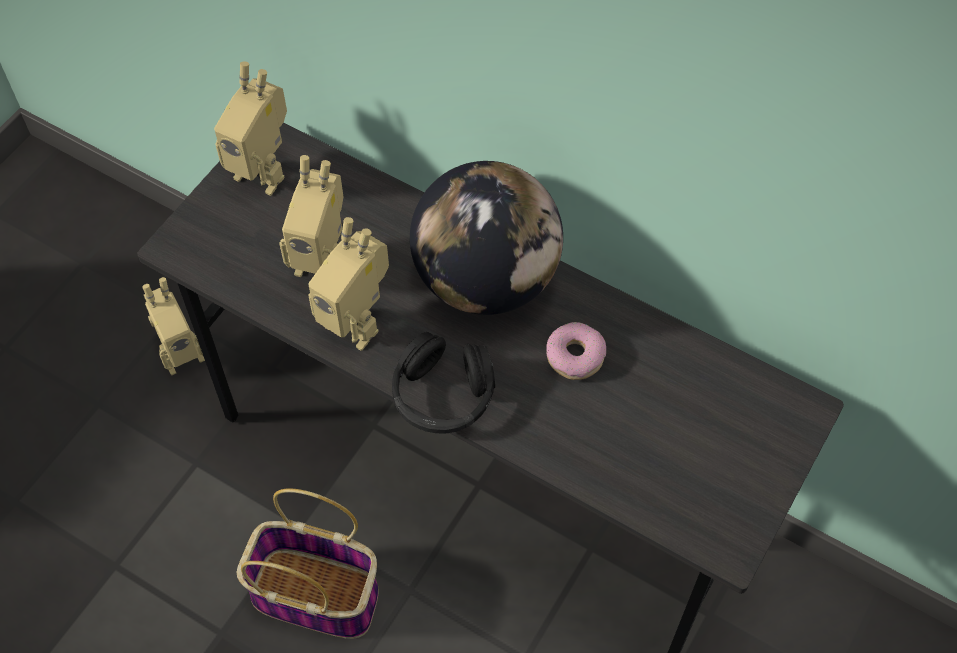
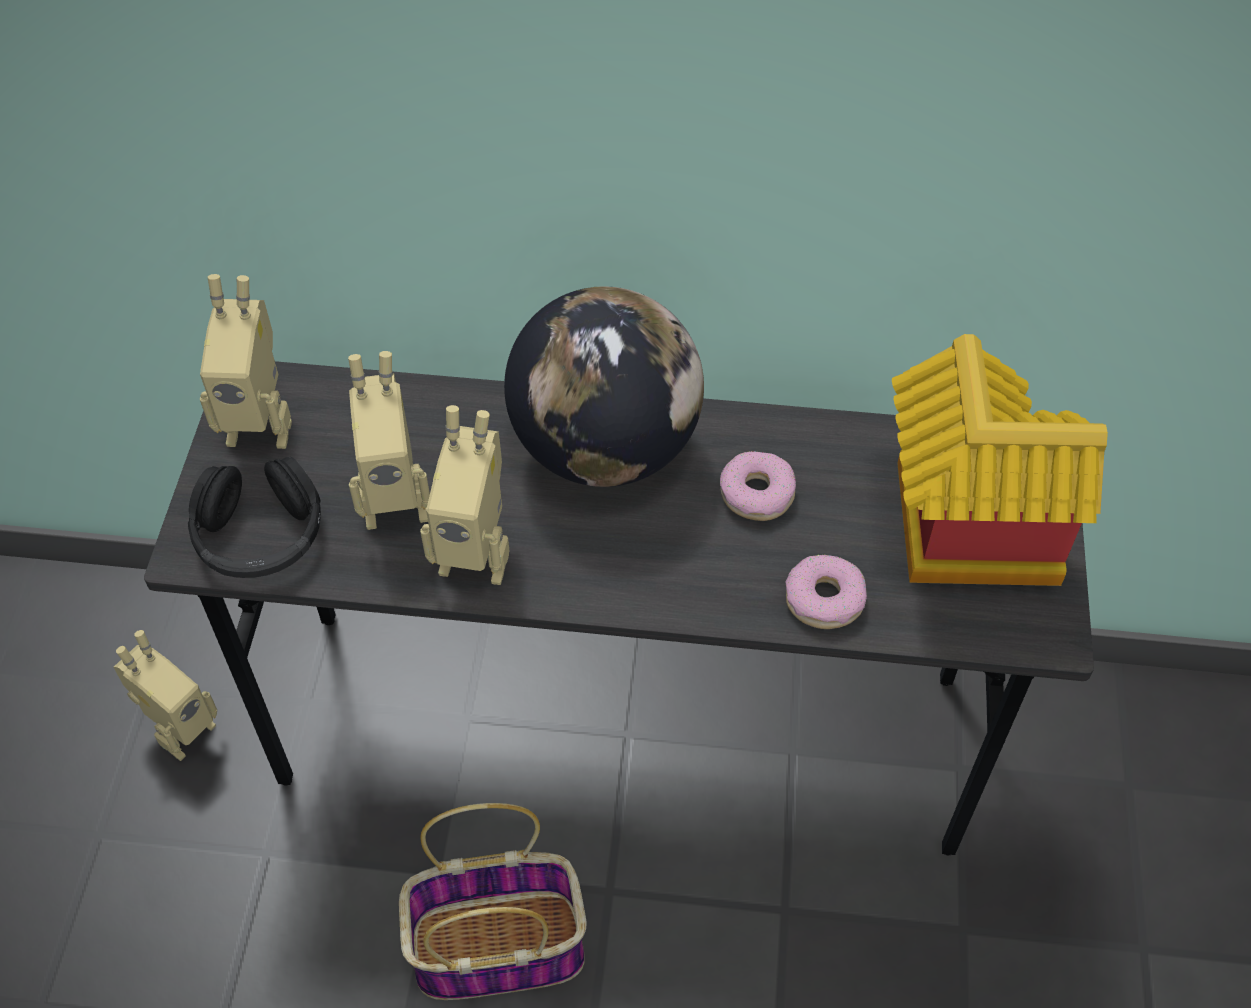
camera: 25 degrees left, 5 degrees down
(443, 395) = (628, 597): black headphones -> black headphones (260, 535)
(579, 453) = (824, 599): none -> donut
(704, 444) = (956, 533): none -> toy house

